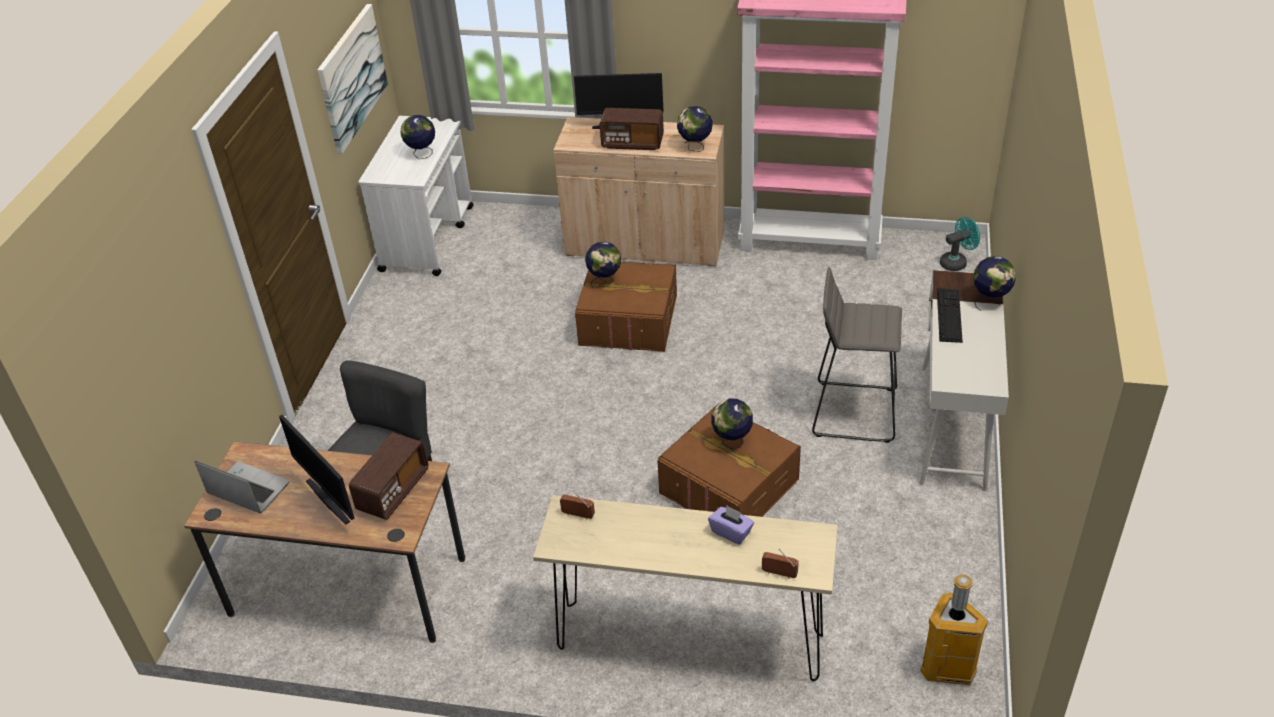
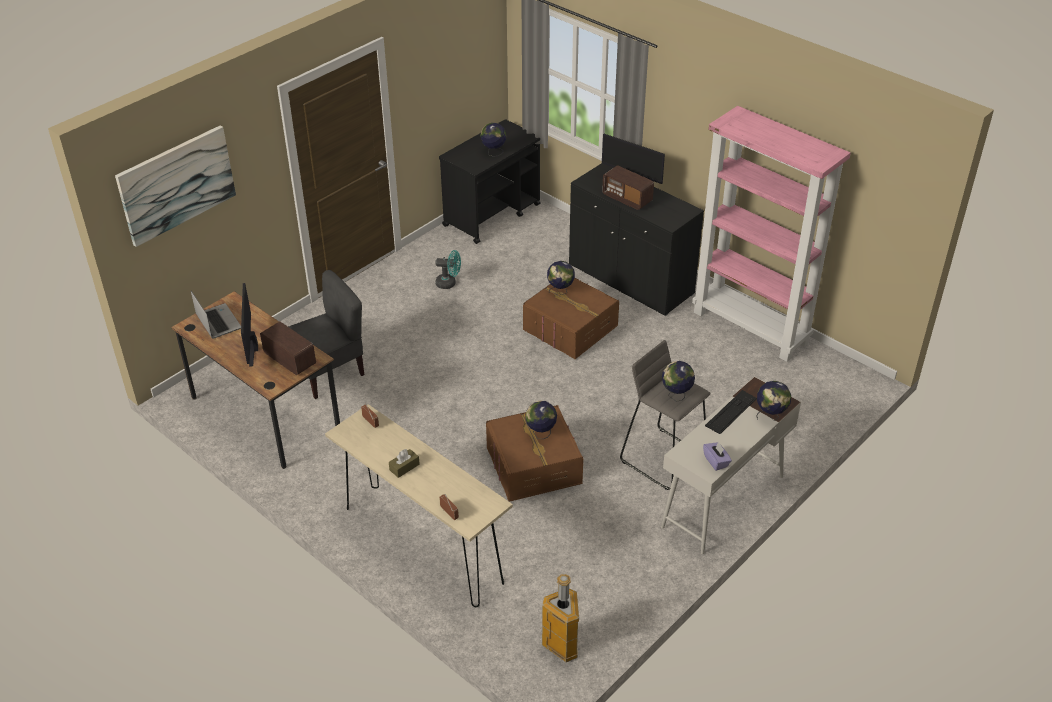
camera: 30 degrees right, 0 degrees up
(352, 77) = (458, 82): picture -> picture (176, 184)
(393, 491) = (289, 360): radio -> radio turned 105 degrees counterclockwise
(428, 238) = (492, 215): white cart -> black cart
(645, 245) = (630, 280): beige cabinet -> black cabinet
(672, 547) = (404, 467): none -> brown tissue box
(695, 148) = (666, 219): globe -> globe (676, 396)
(731, 532) = (446, 476): purple tissue box -> purple tissue box (716, 461)
(956, 262) = (847, 390): turquoise fan -> turquoise fan (449, 283)

